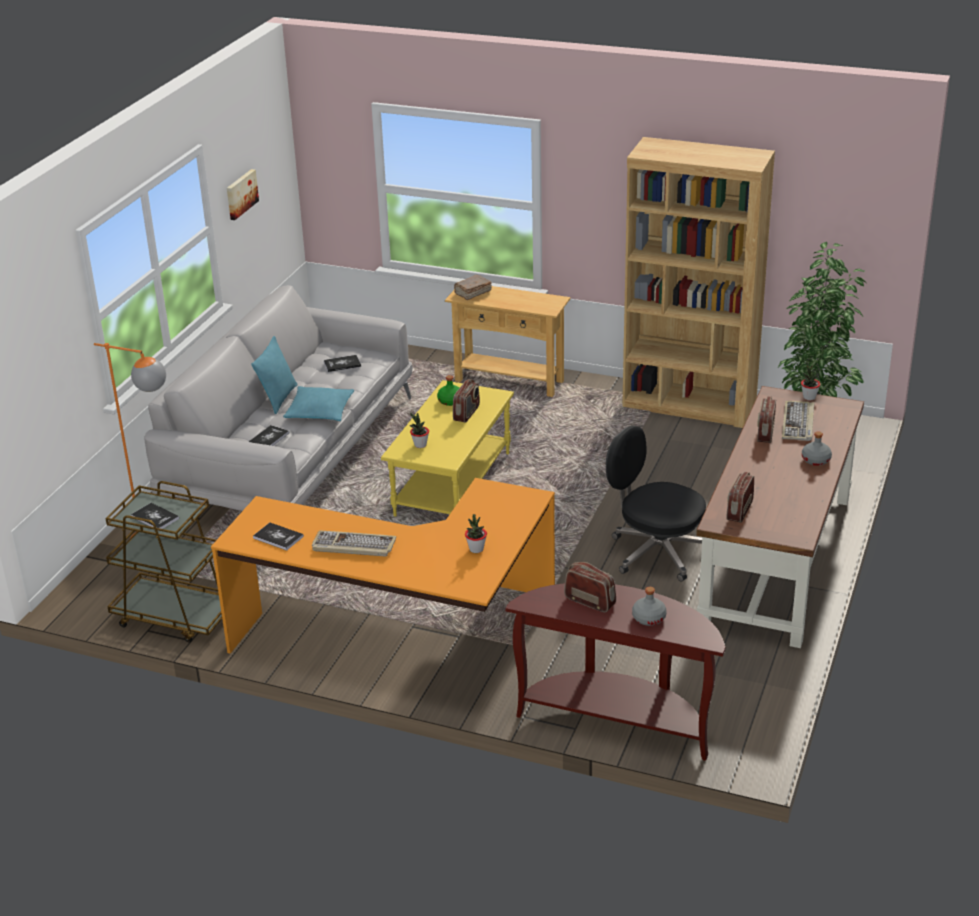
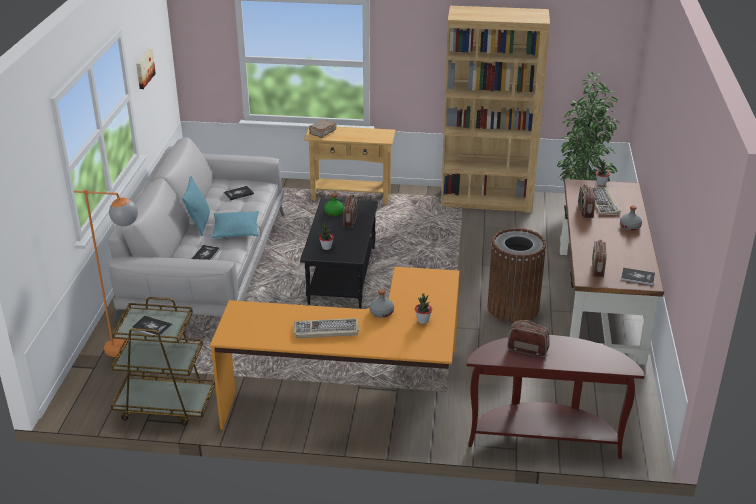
camera: 15 degrees left, 0 degrees up
(278, 537) = (262, 331): book -> book (637, 277)
(452, 484) = (341, 275): yellow coffee table -> black coffee table
(648, 618) = (577, 357): grey bottle -> grey bottle (381, 312)
(656, 552) = (513, 308): black office chair -> brown trash can

